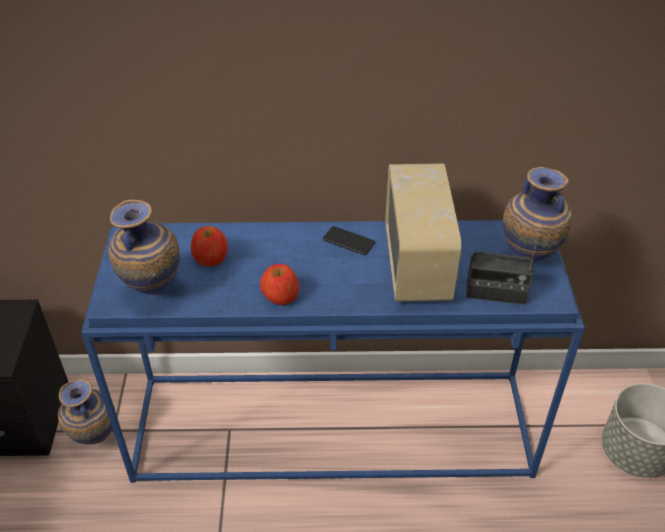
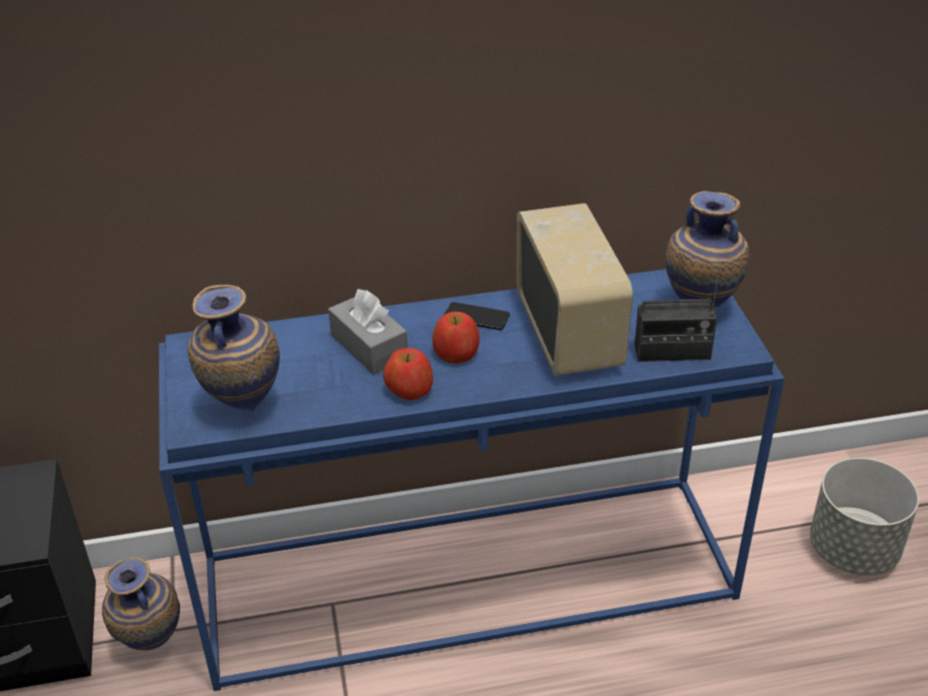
camera: 10 degrees left, 5 degrees down
(210, 257) = (306, 358): apple -> apple (456, 353)
(260, 254) = (369, 346): none -> grey tissue box

